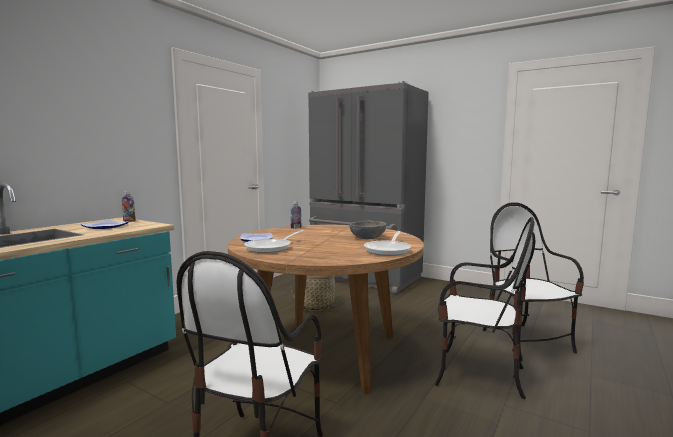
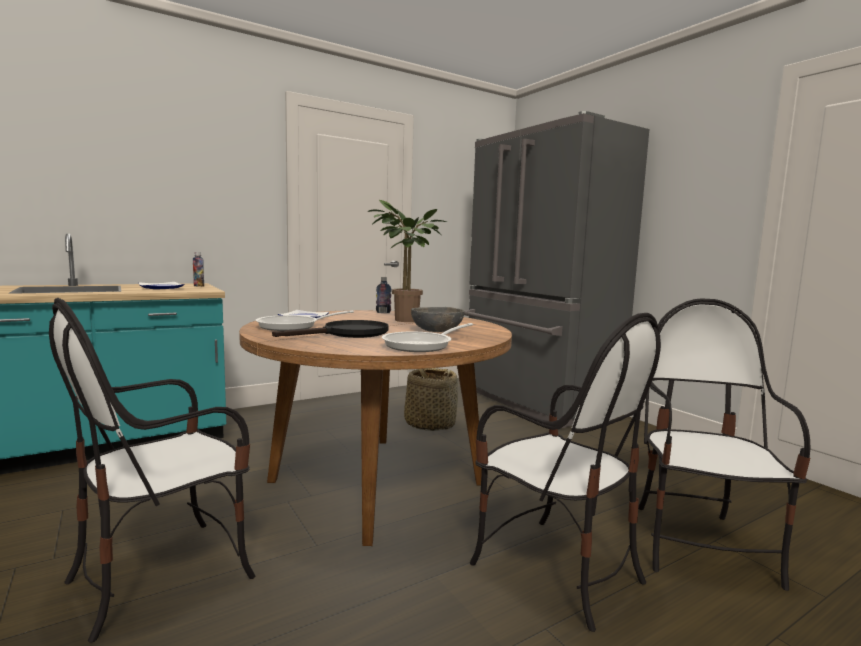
camera: 25 degrees right, 0 degrees up
(323, 248) = (348, 334): none -> black frying pan
(326, 233) = (402, 320): none -> potted plant

